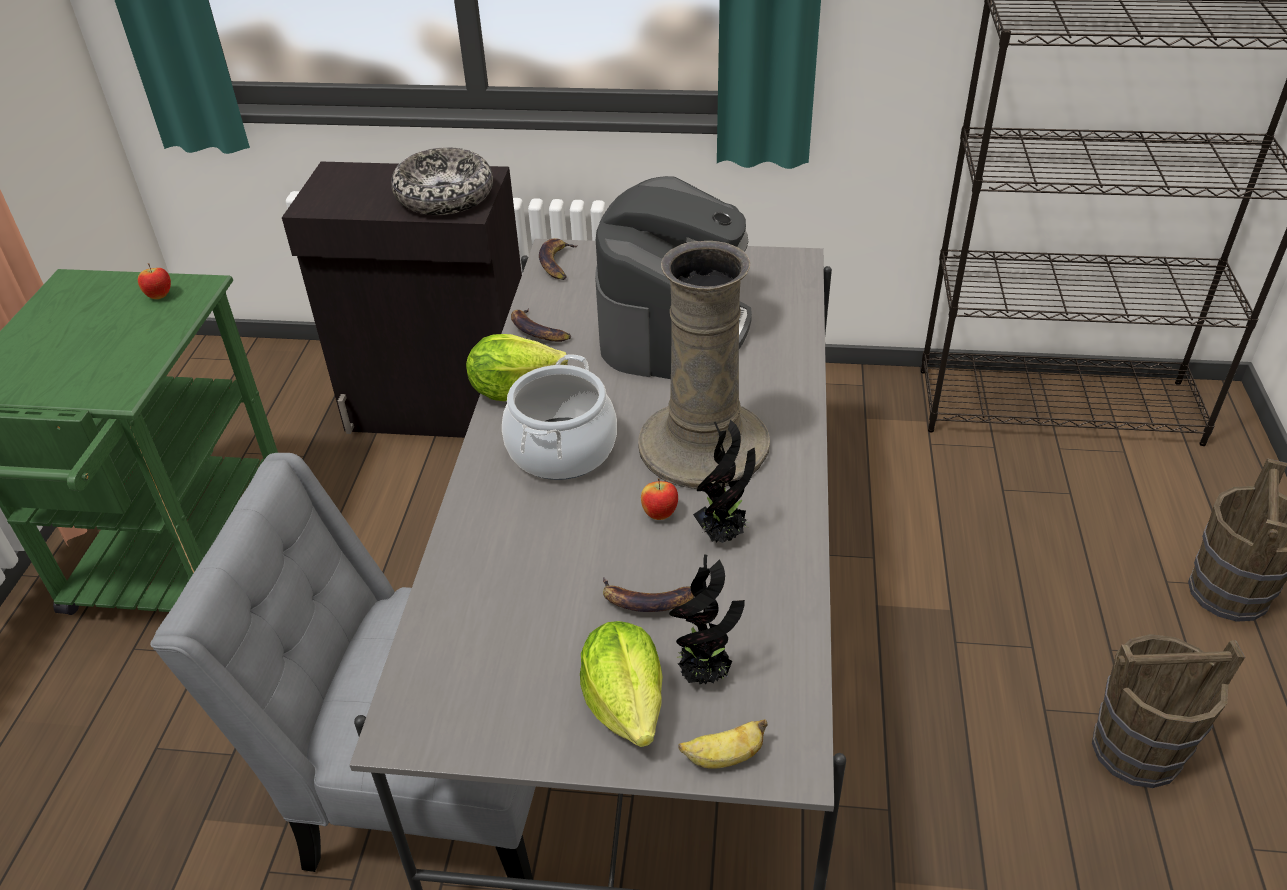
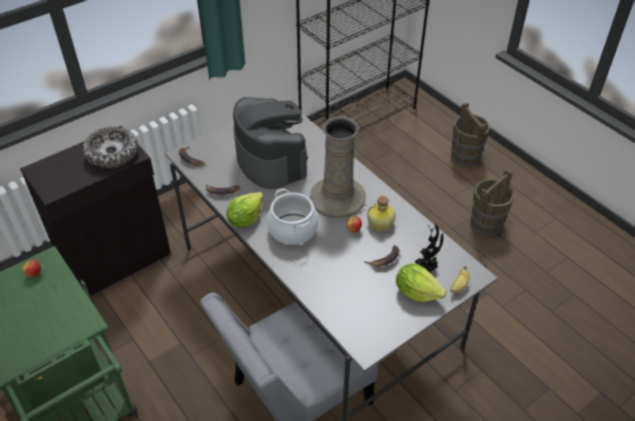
camera: 45 degrees left, 5 degrees up
(724, 535) = (380, 223): potted plant -> bottle

